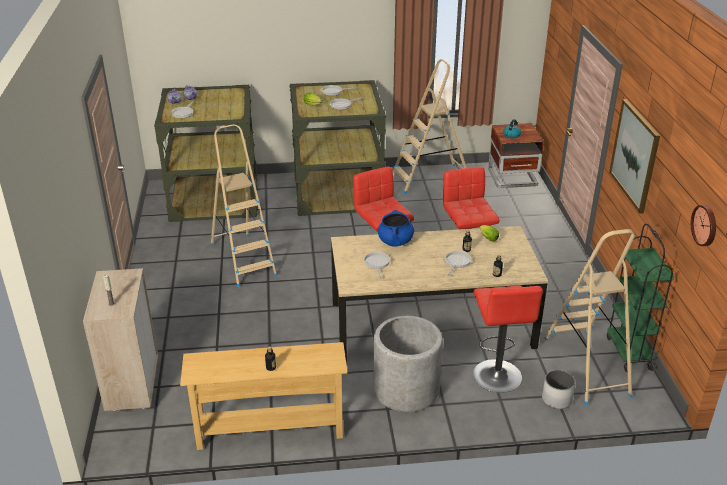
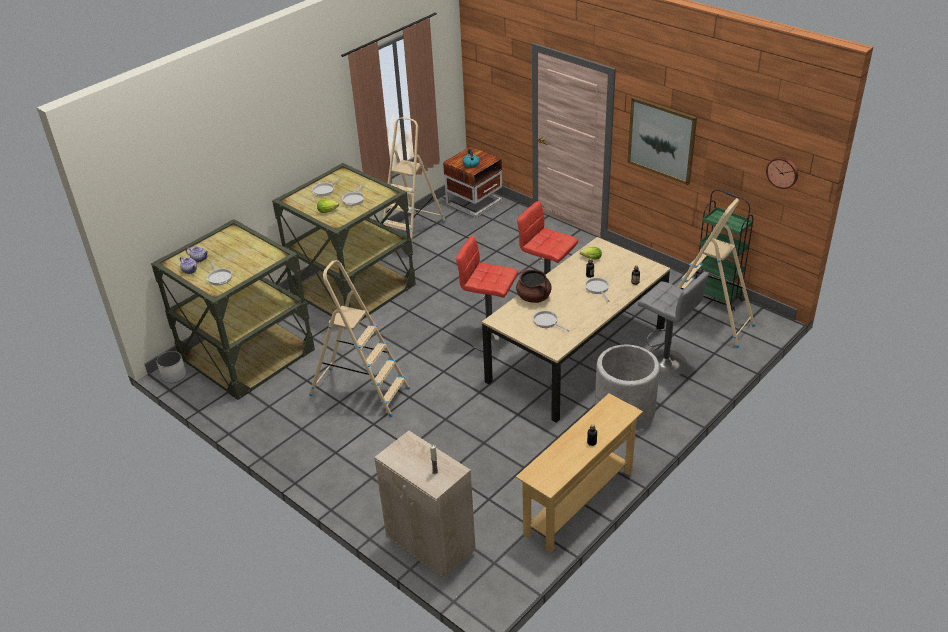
camera: 40 degrees left, 5 degrees up
(395, 241) = (534, 297): blue cooking pot -> brown cooking pot
(497, 376) = (665, 363): red stool -> grey stool
(556, 399) = (718, 355): white planter -> white planter (174, 375)

